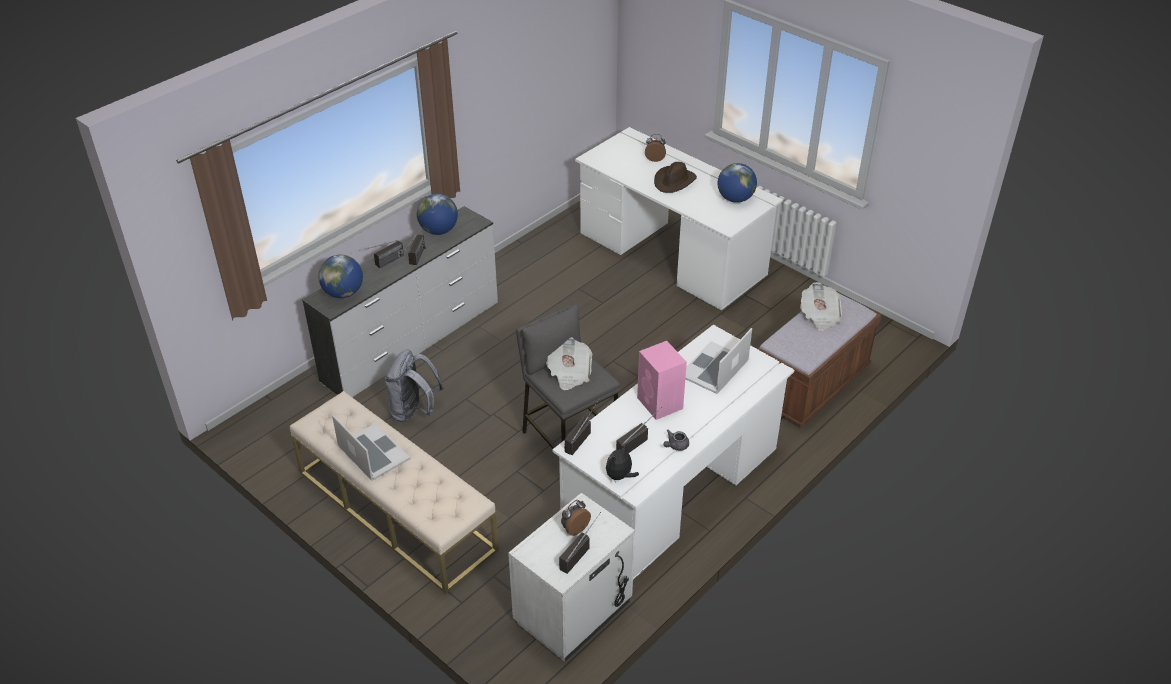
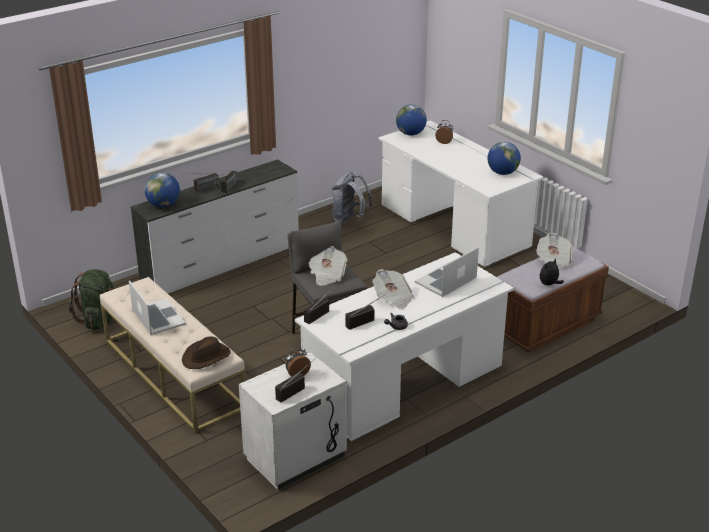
camera: 10 degrees right, 10 degrees down
(283, 441) = (99, 319): none -> green backpack
(414, 411) = (209, 310): grey backpack -> grey backpack (349, 220)
(439, 230) = (252, 173): globe -> globe (410, 134)
(620, 476) = (343, 341): plush toy -> plush toy (549, 284)
(660, 404) = (393, 299): pink speaker -> newspaper
(674, 181) = (455, 158): brown hat -> brown hat (206, 357)

